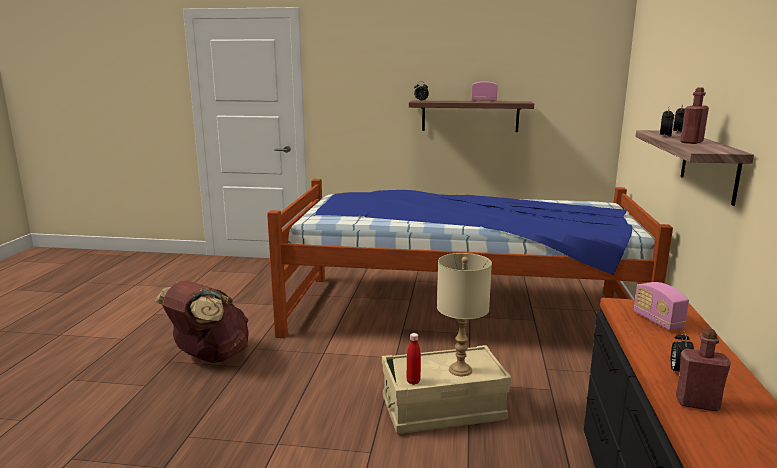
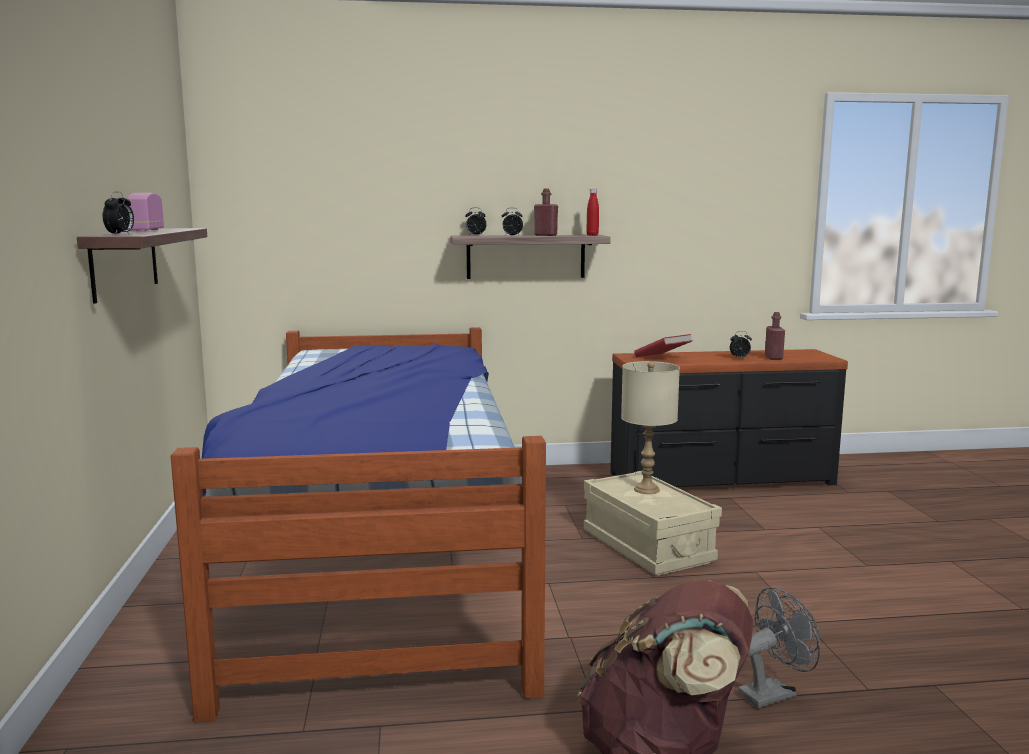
camera: 105 degrees left, 5 degrees down
(218, 400) = (773, 693): none -> grey fan
(413, 381) = (692, 505): red bottle -> red bottle (592, 235)
(657, 321) = (662, 358): radio -> red book

